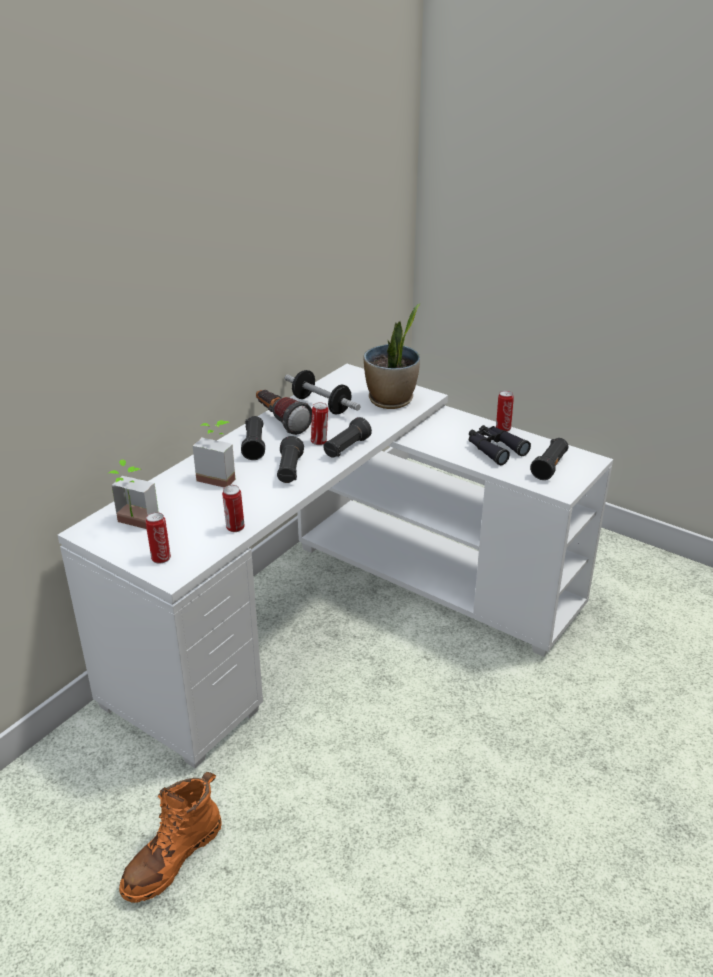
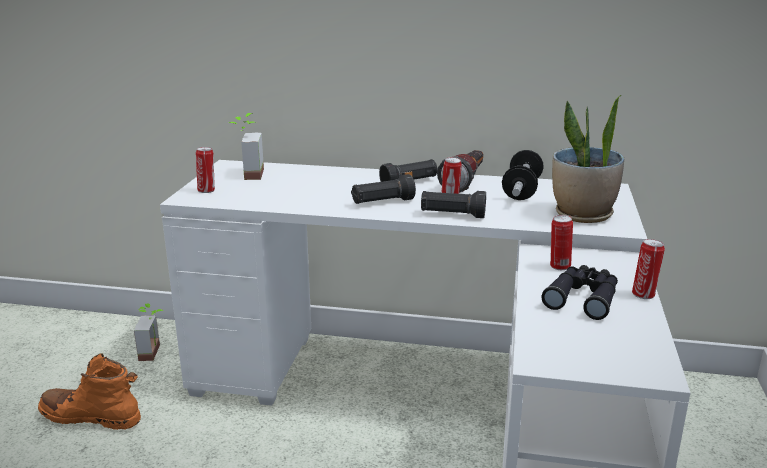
camera: 65 degrees right, 10 degrees down
(219, 476) = (344, 182): potted plant -> potted plant (155, 352)
(235, 528) = (268, 203): can -> can (559, 266)
(549, 467) = (591, 342): black flashlight -> none

